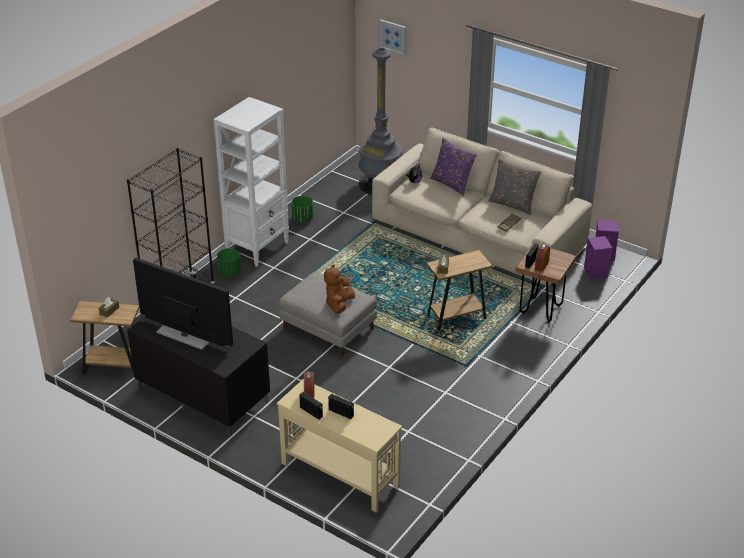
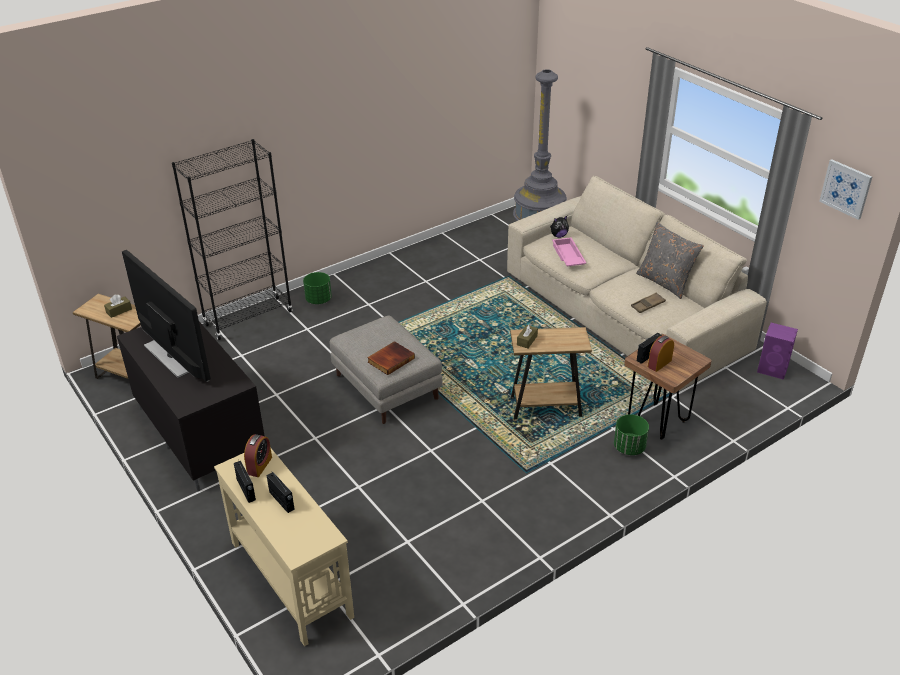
camera: 20 degrees right, 0 degrees up
(258, 247) = (365, 279): white bookcase -> none
(303, 218) = (431, 258): green planter -> green planter (629, 448)
(339, 304) = (390, 359): brown plush toy -> book
(393, 37) = (572, 62): picture -> picture (846, 189)
(430, 197) = (567, 256): none -> pink tray
(452, 184) = (602, 246): purple pillow -> none
(596, 272) = (752, 389): purple speaker -> none

